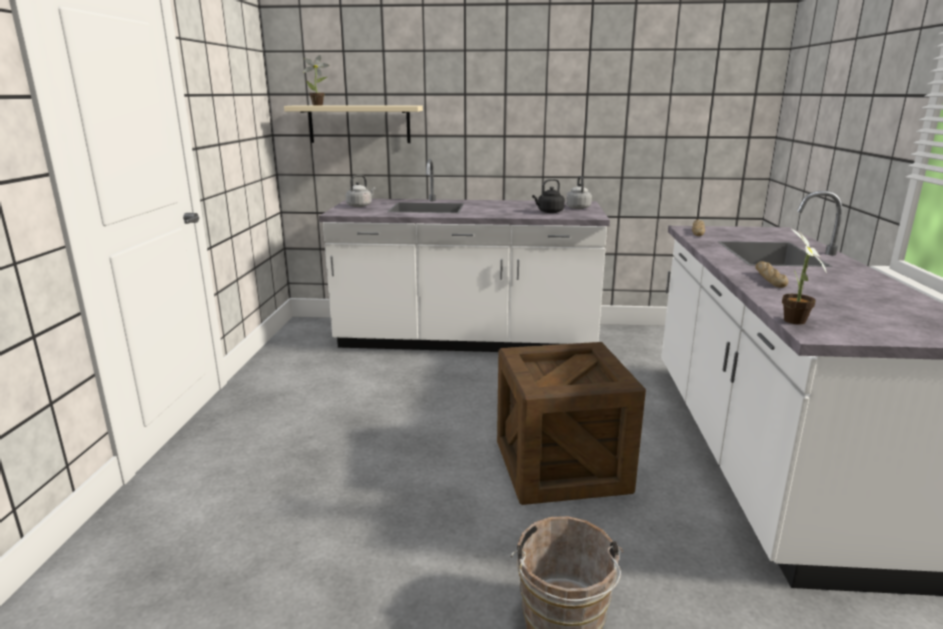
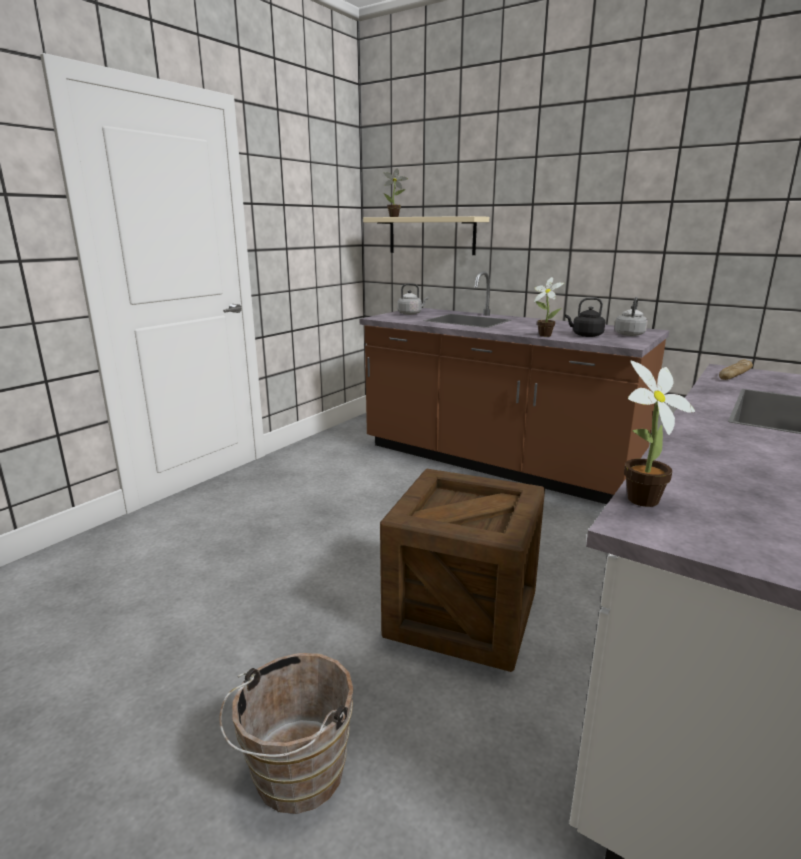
camera: 30 degrees right, 0 degrees up
(466, 339) = (496, 462): white counter -> brown counter
(518, 215) = (543, 335): none -> potted plant
(770, 279) = (720, 444): bread -> none

